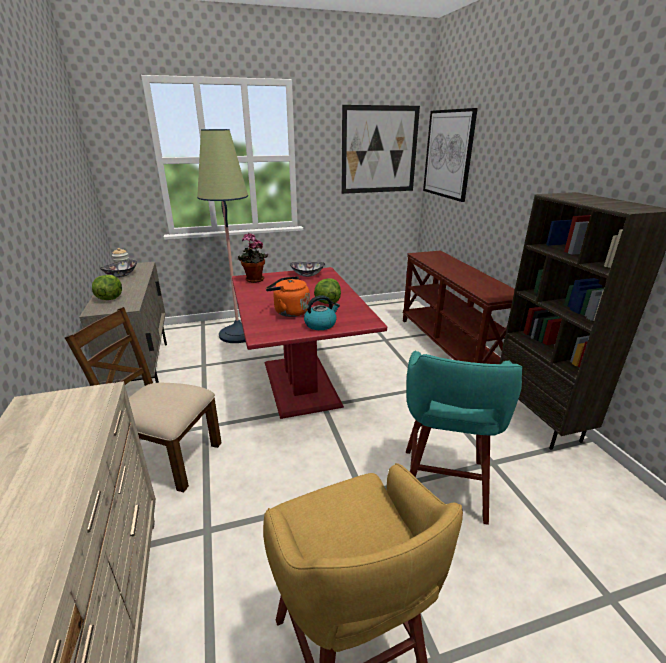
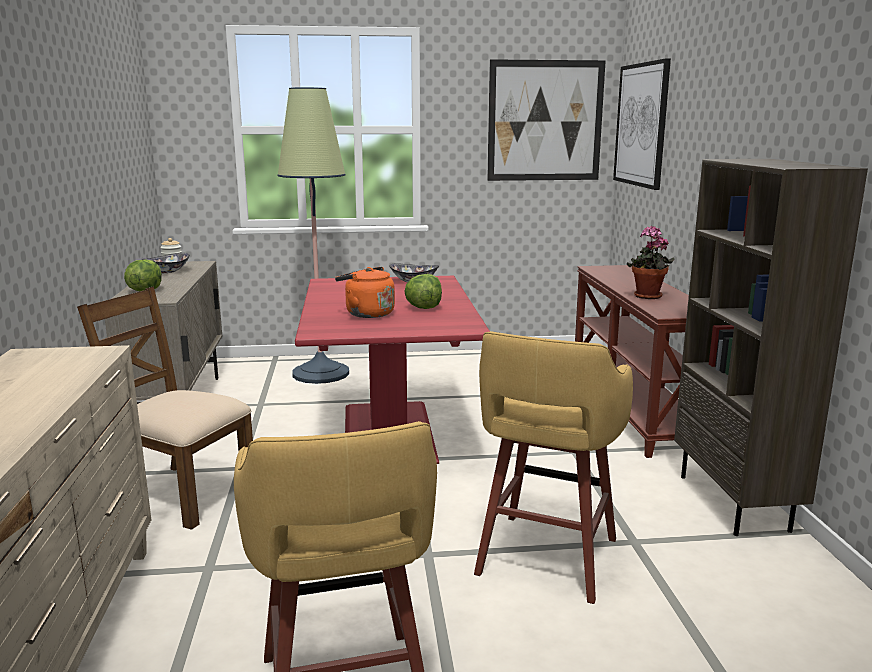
camera: 10 degrees right, 10 degrees down
(254, 280) = (337, 284): potted plant -> potted plant (647, 297)
(321, 324) = (401, 326): kettle -> none
(442, 486) = (545, 559): turquoise stool -> yellow stool

